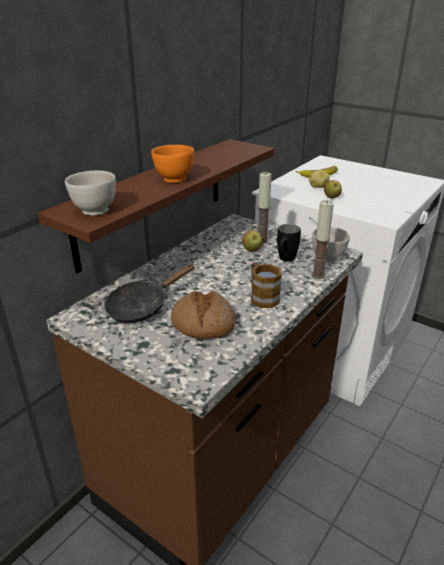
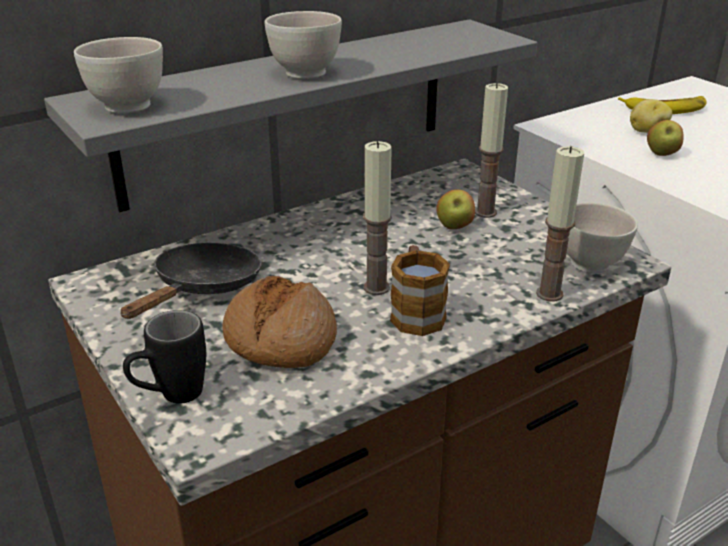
camera: 20 degrees right, 0 degrees up
(142, 306) = (203, 288): black frying pan -> black frying pan turned 135 degrees clockwise
(153, 201) = (289, 111): brown shelf -> grey shelf
(174, 179) = (305, 73): orange bowl -> white bowl
(234, 288) = (376, 288): none -> candle
(285, 260) = (504, 254): black mug -> black mug (170, 397)

